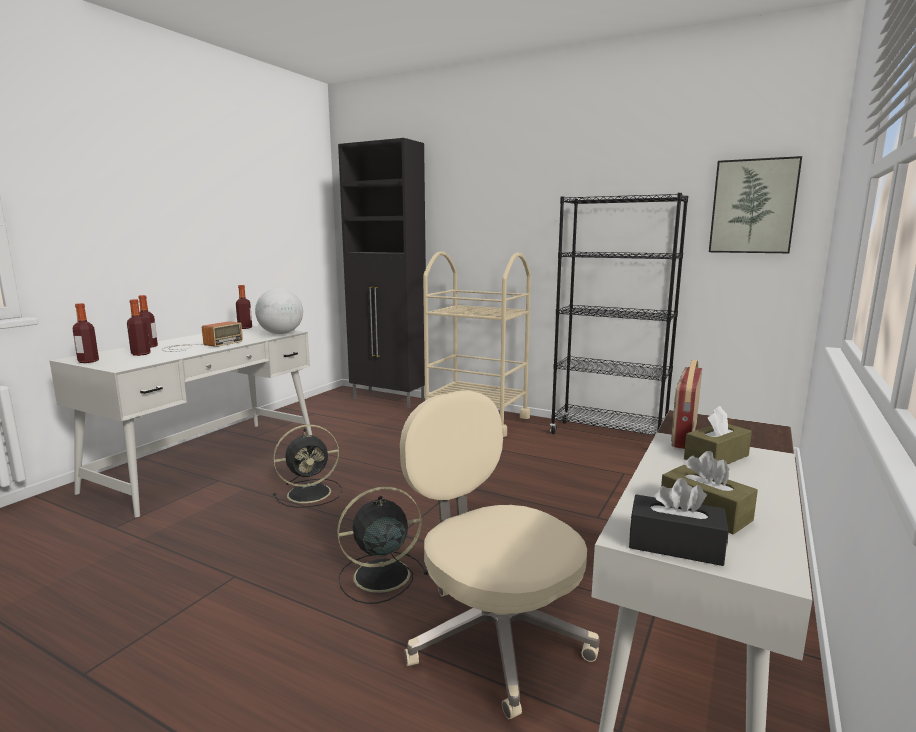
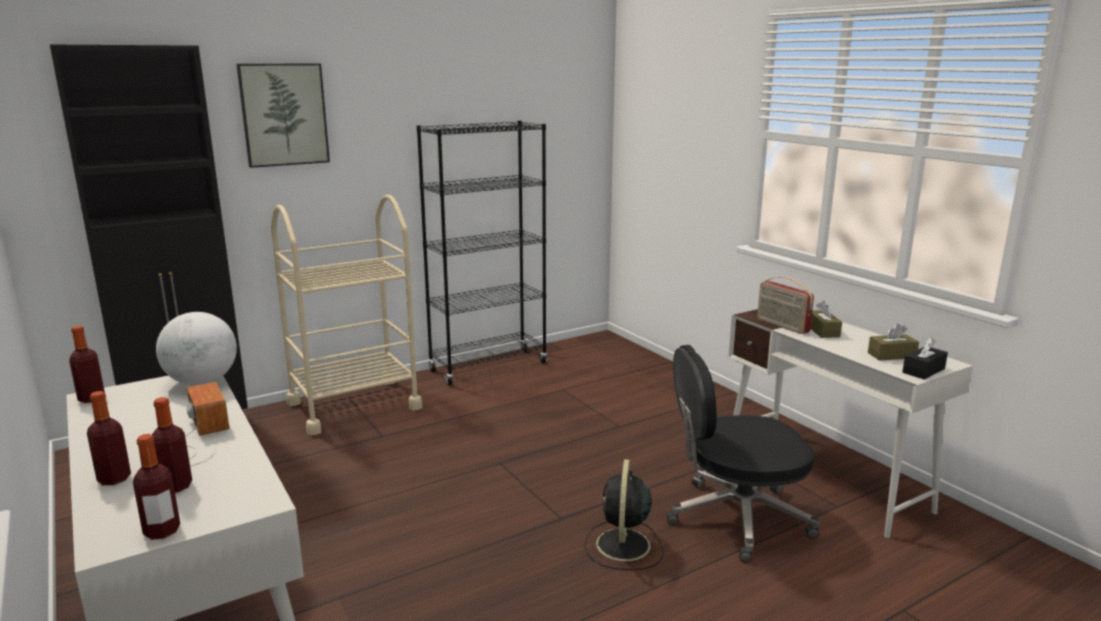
camera: 60 degrees left, 5 degrees up
(311, 493) = (413, 550): black fan -> none
(494, 636) = (736, 518): beige office chair -> black office chair
(753, 206) = (565, 128): picture -> picture (284, 114)

